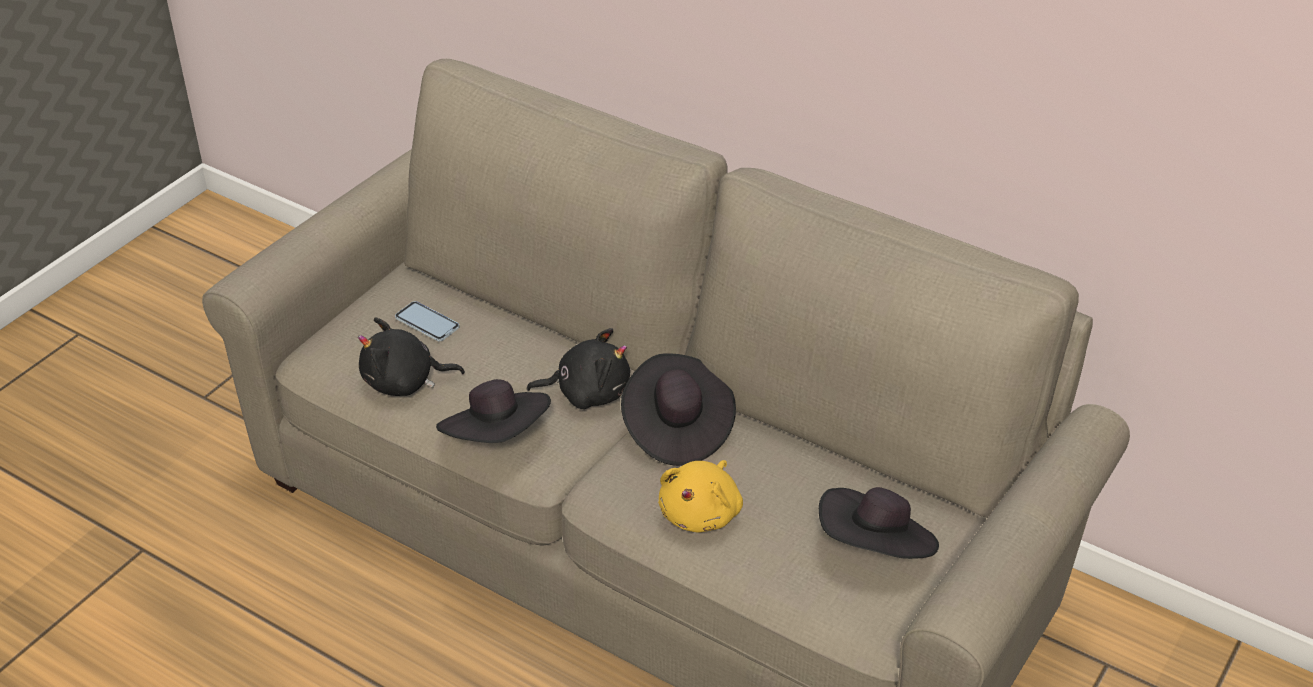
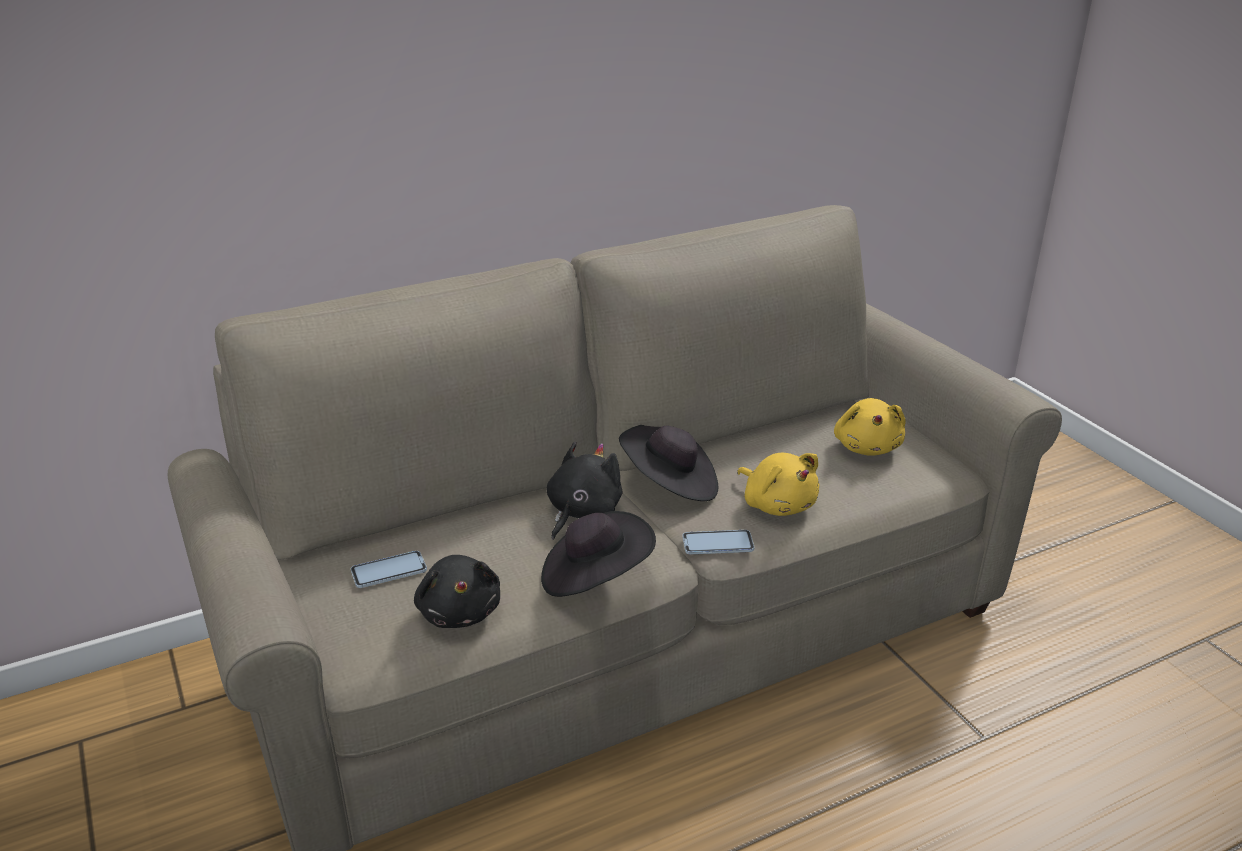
camera: 60 degrees left, 10 degrees down
(404, 382) = (459, 611): black plush toy -> black plush toy turned 45 degrees counterclockwise
(602, 494) = (718, 544): none -> phone
(876, 548) = (867, 446): black hat -> yellow plush toy

